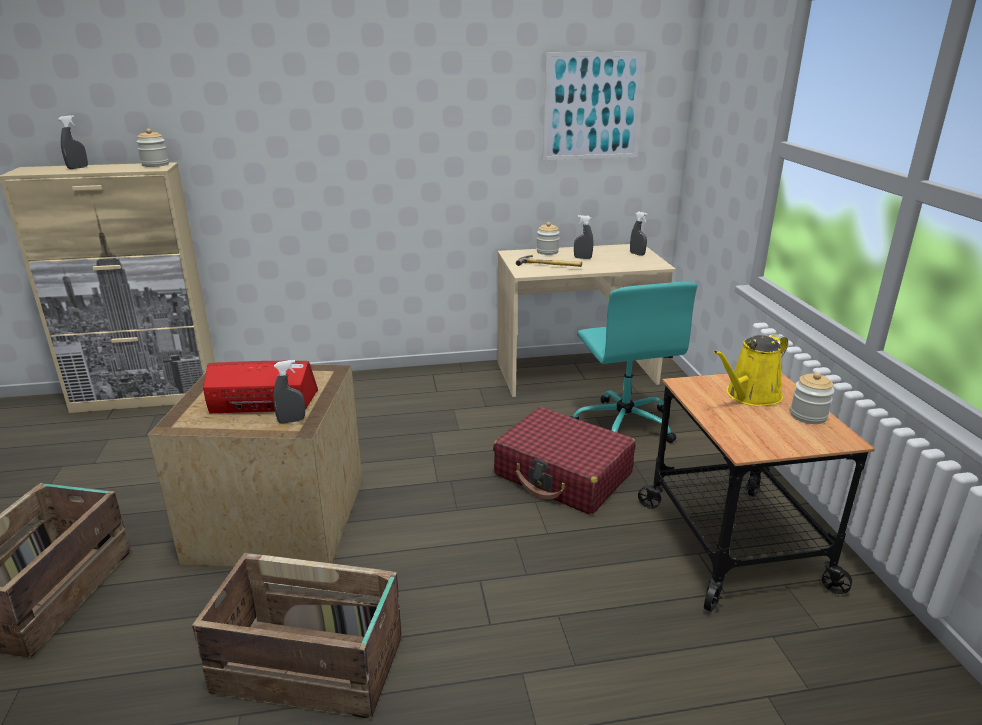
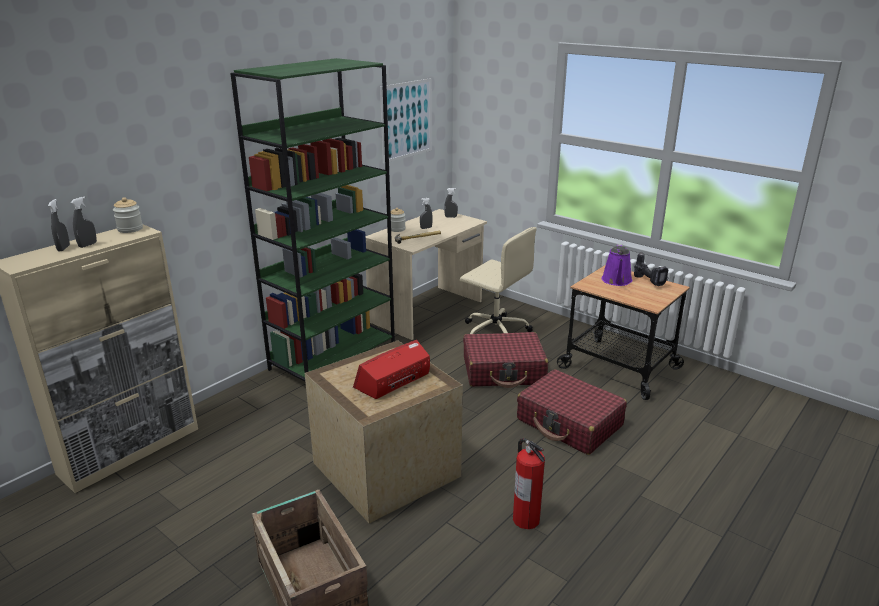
camera: 40 degrees left, 0 degrees up
(291, 421) = (432, 381): grey spray bottle -> grey spray bottle (88, 245)
(311, 666) = (525, 519): crate -> fire extinguisher
(412, 383) = (333, 356): none -> green bookcase
(547, 581) = (569, 423): none -> red suitcase
(623, 424) = (494, 331): turquoise office chair -> beige office chair
(750, 396) = (616, 281): yellow watering can -> purple watering can
(808, 416) = (650, 282): jar -> power drill

